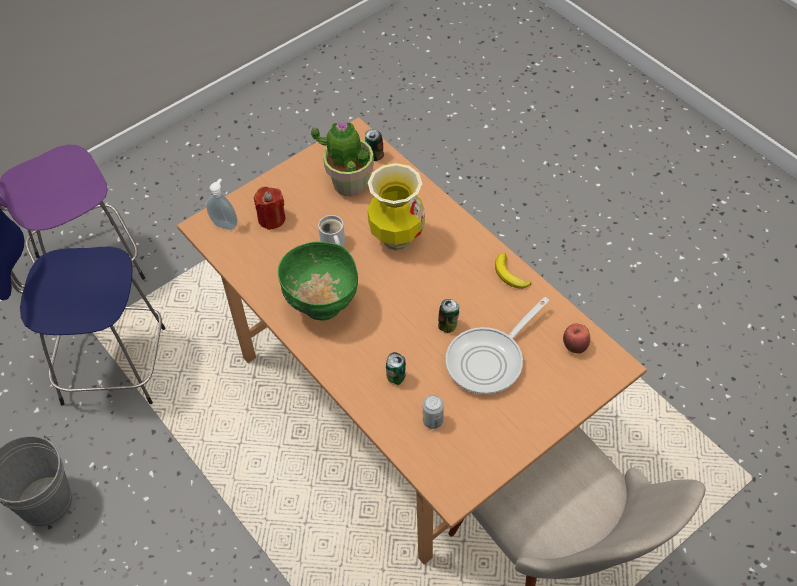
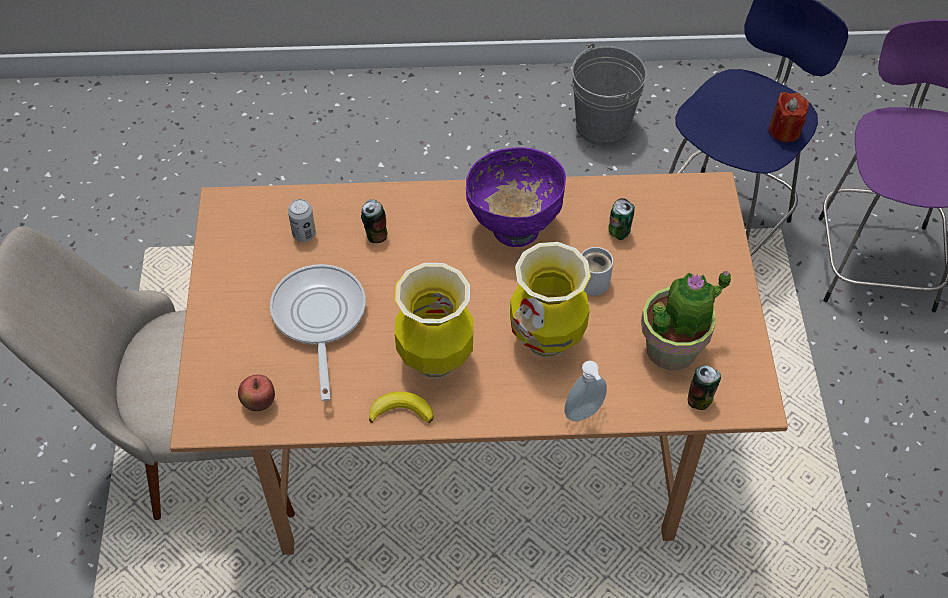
camera: 125 degrees right, 0 degrees up
(225, 224) = (699, 208): soap dispenser -> soap dispenser (585, 414)
(271, 218) = (674, 249): red candle -> red candle (784, 130)
(322, 306) = (514, 228): green bowl -> purple bowl
(448, 325) = (392, 313): can -> can (618, 233)
(462, 281) = (435, 361): none -> vase

